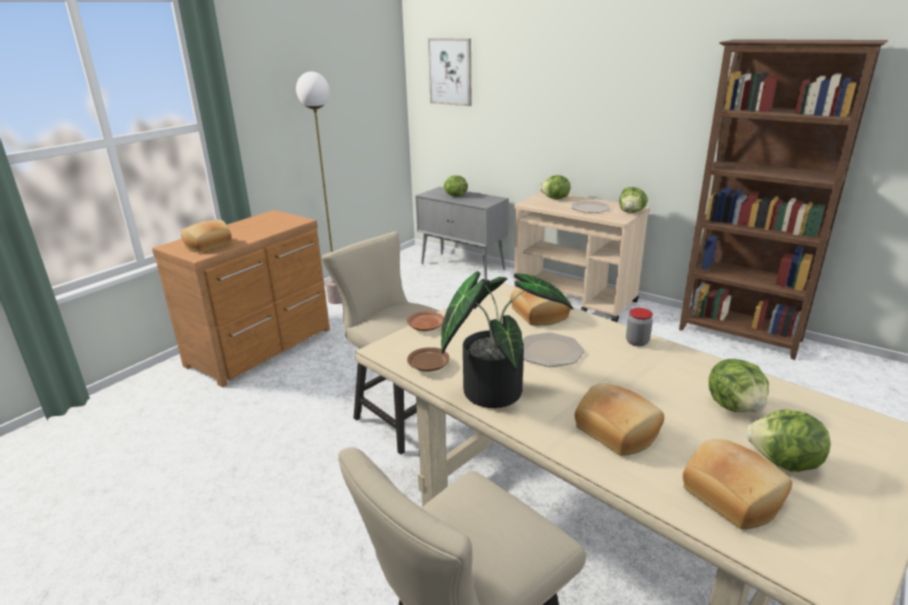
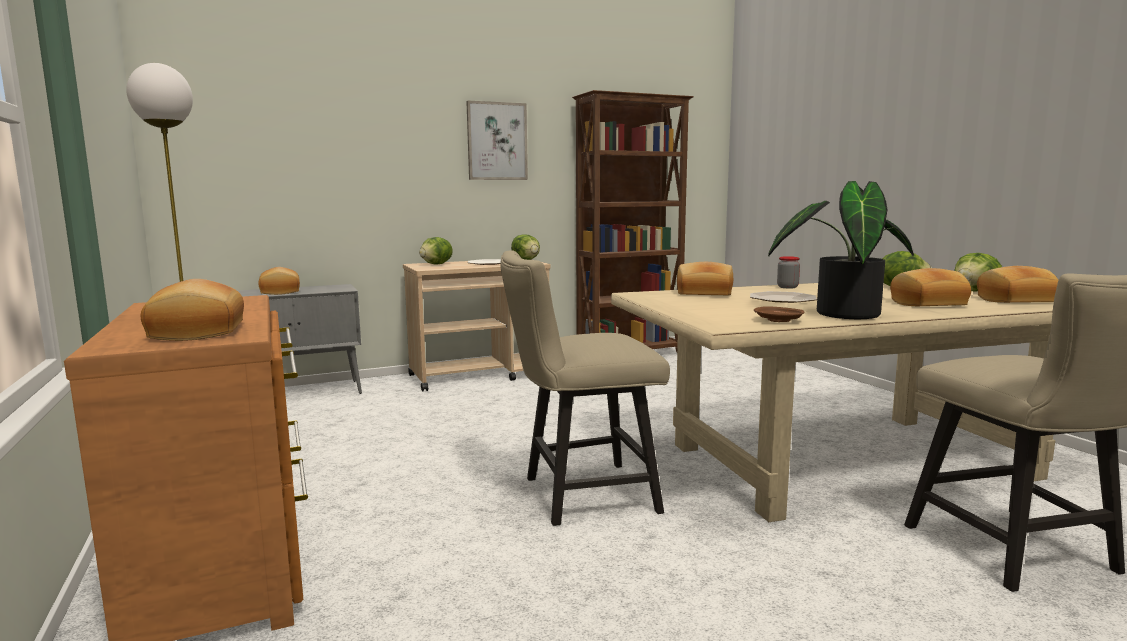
camera: 60 degrees left, 15 degrees down
(425, 327) = (685, 314): brown plate -> none
(450, 72) = (231, 124): picture -> picture (497, 141)
(455, 196) = (281, 291): lettuce -> bread

